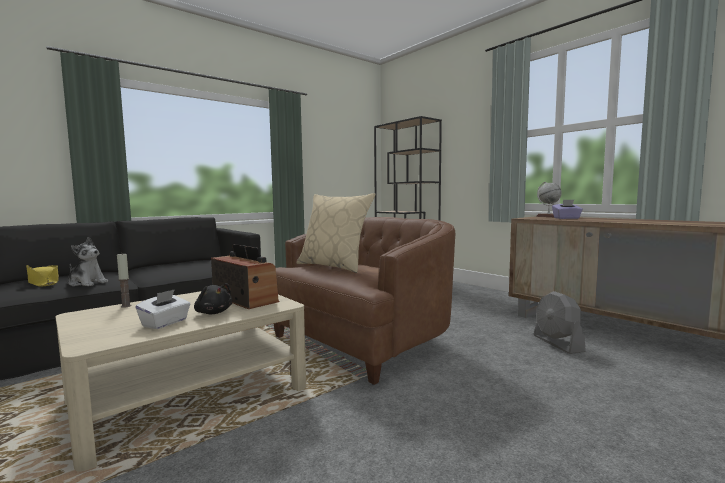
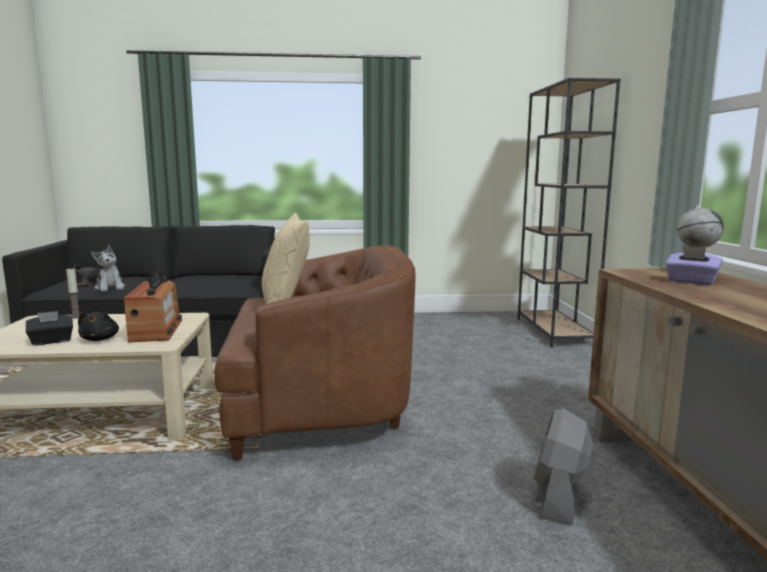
camera: 35 degrees right, 5 degrees up
(43, 283) = (88, 282): yellow hat -> black hat
(165, 323) = (51, 341): white tissue box -> black tissue box

